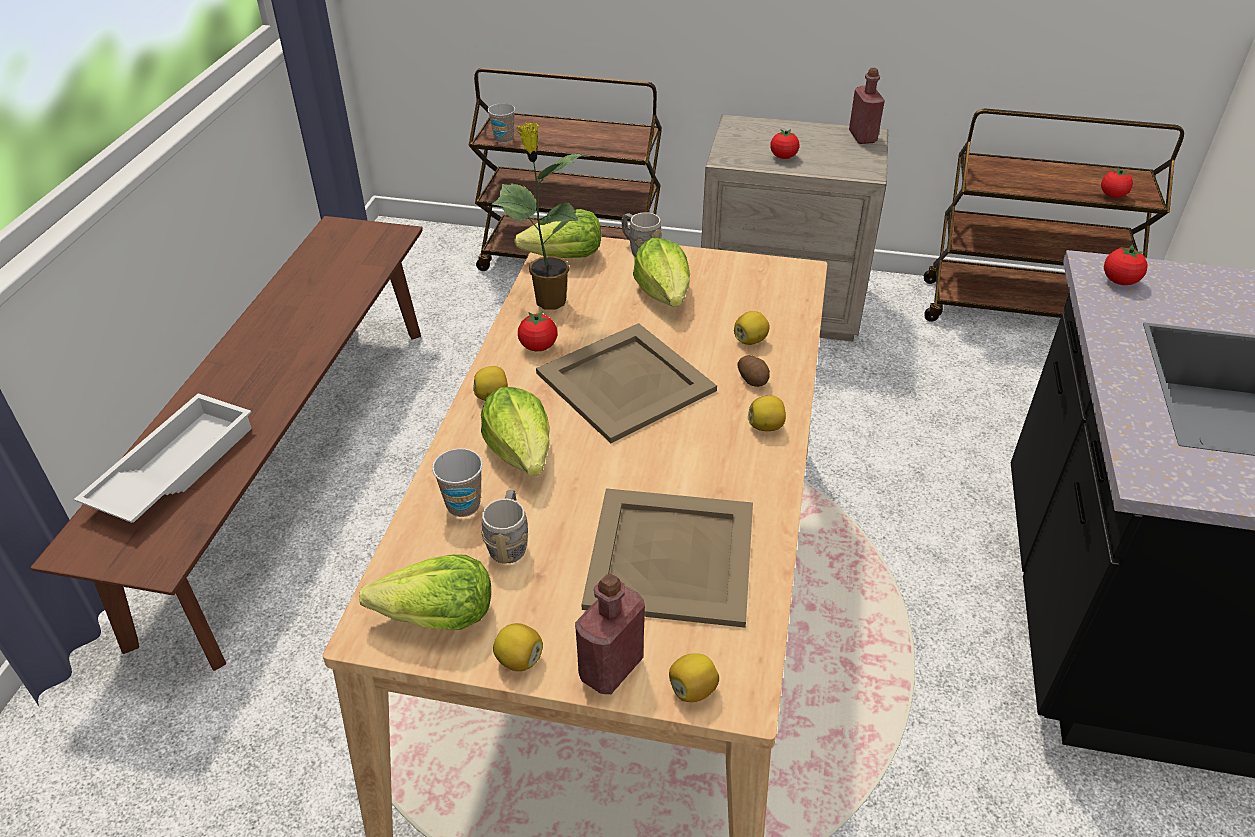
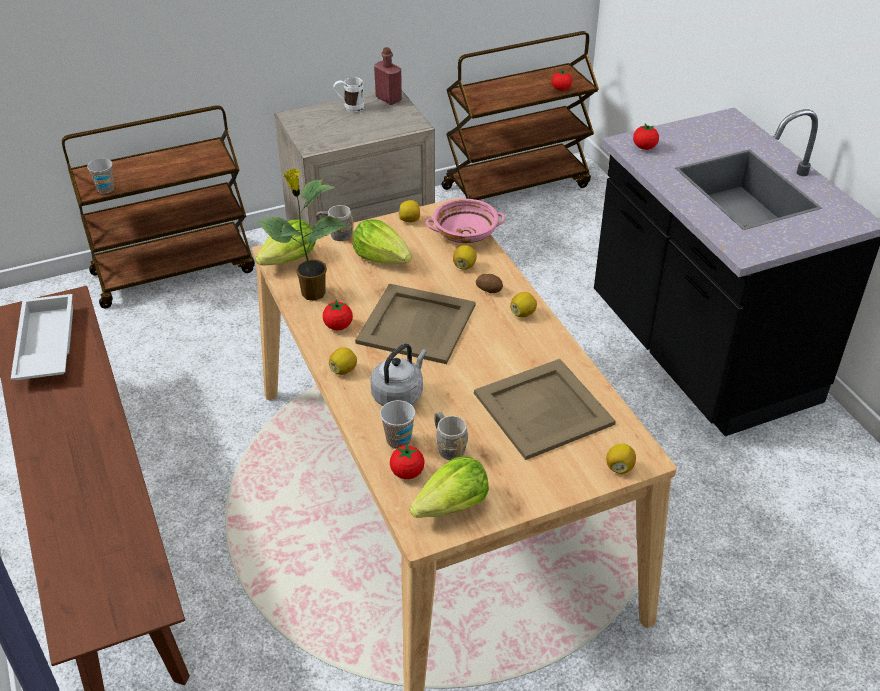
camera: 35 degrees left, 0 degrees up
(172, 467) = (85, 544): white tray -> white tray (45, 346)
(519, 660) = (520, 502): lemon -> lemon (410, 220)
(521, 452) = (399, 394): lettuce -> grey kettle
(611, 668) = (570, 479): red bottle -> none
(783, 157) = (350, 132): tomato -> tomato (407, 473)
(790, 305) = (465, 234): none -> pink bowl
(808, 133) = (349, 108): none -> white mug

